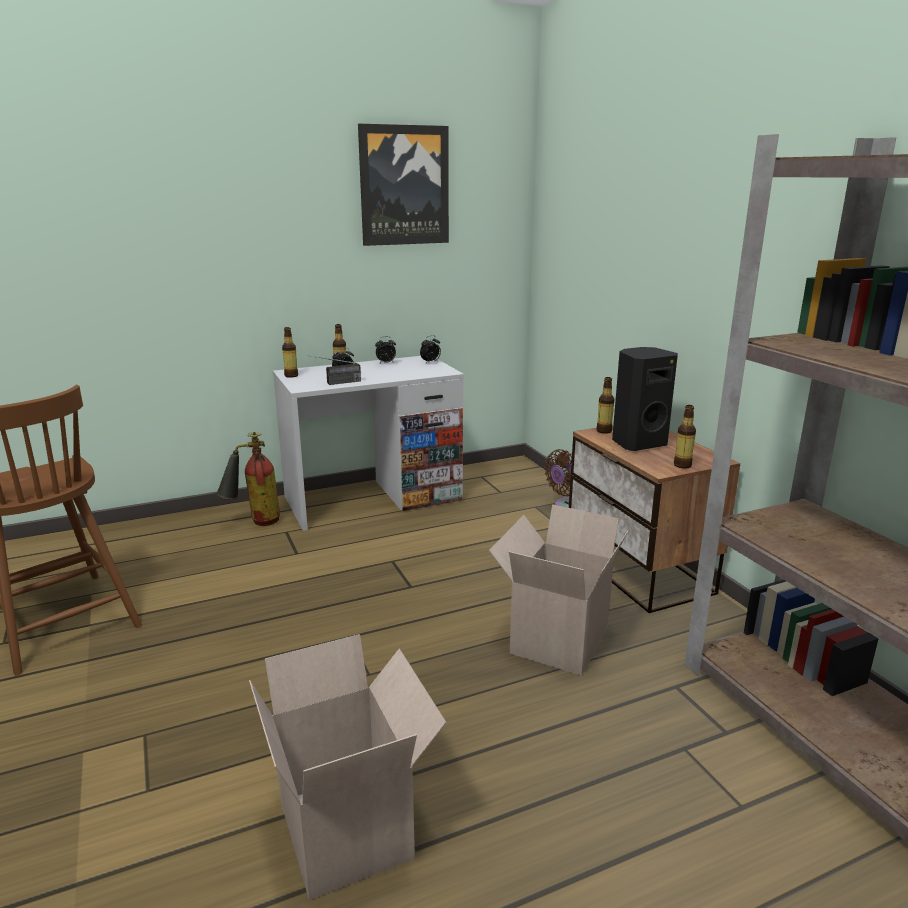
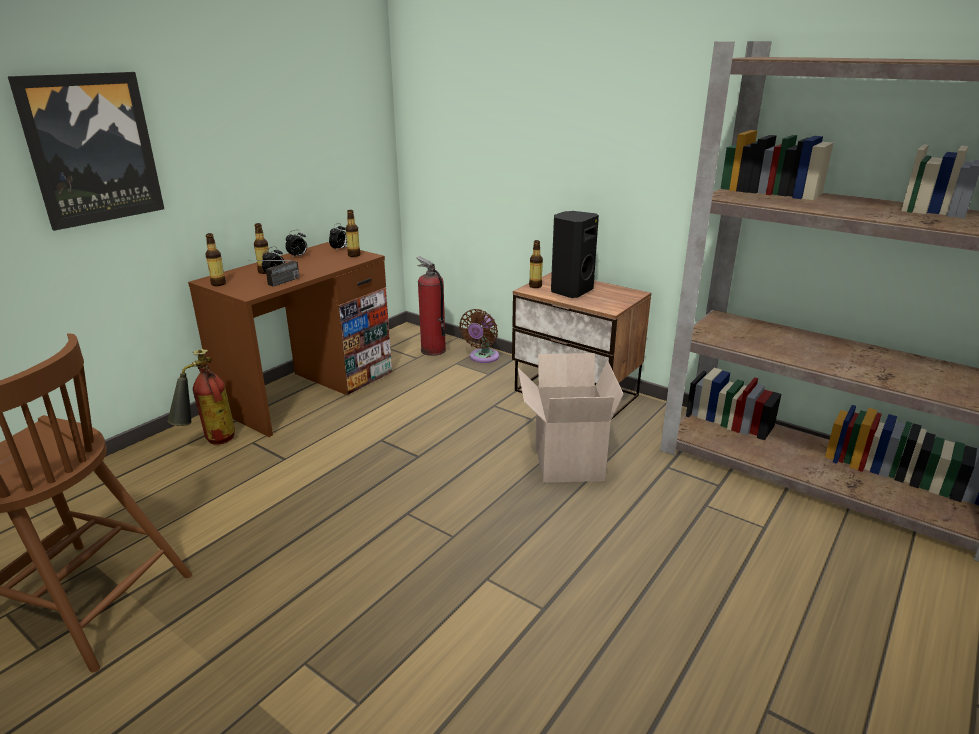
camera: 30 degrees left, 5 degrees up
(350, 830) = (552, 652): cardboard box -> none
(373, 498) = (308, 390): white desk -> brown desk
(404, 186) = (287, 75): picture -> picture (92, 149)
(523, 488) = (433, 350): none -> fire extinguisher
(682, 465) = (619, 302): bottle -> bottle (354, 255)

